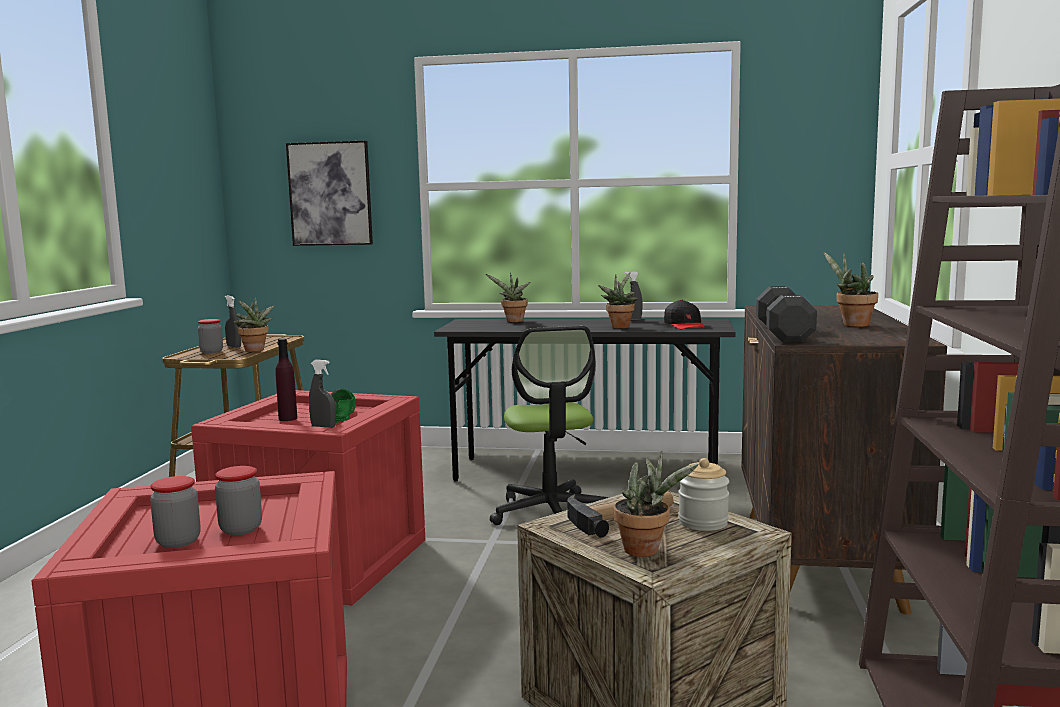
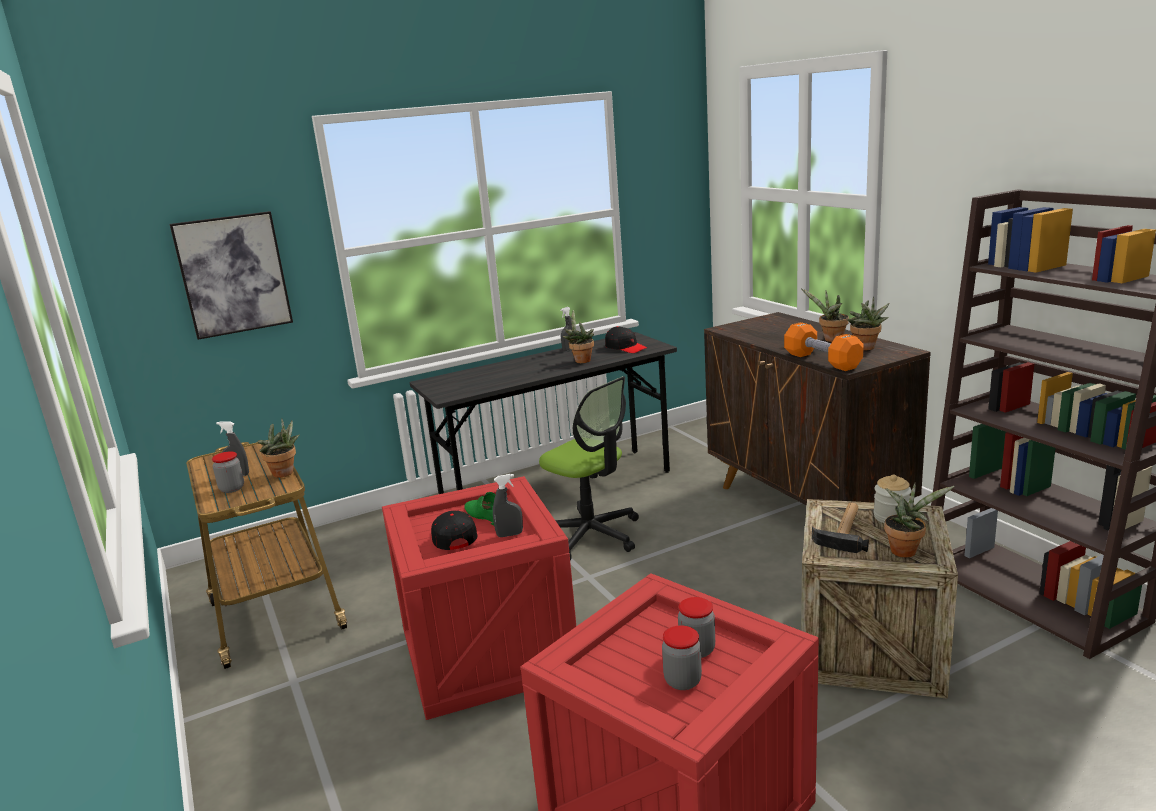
camera: 35 degrees left, 10 degrees up
(288, 419) = (453, 537): purple bottle -> black cap
(513, 321) = (474, 373): potted plant -> potted plant (866, 348)
(784, 334) = (822, 361): black dumbbell -> orange dumbbell

